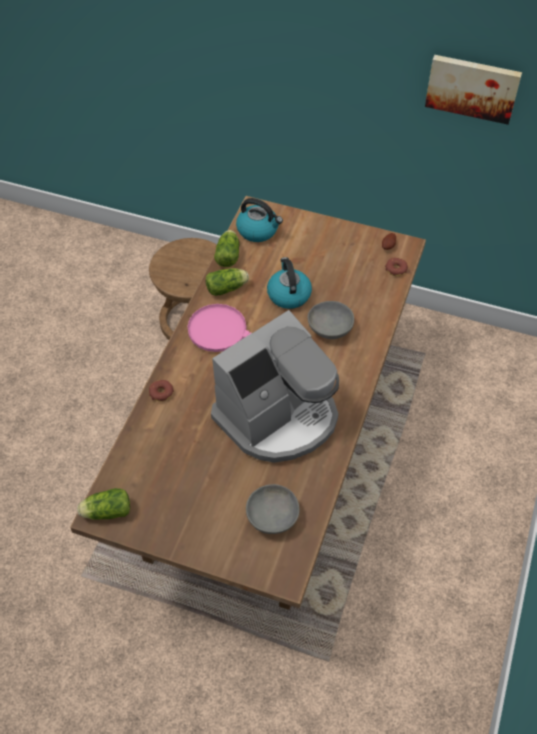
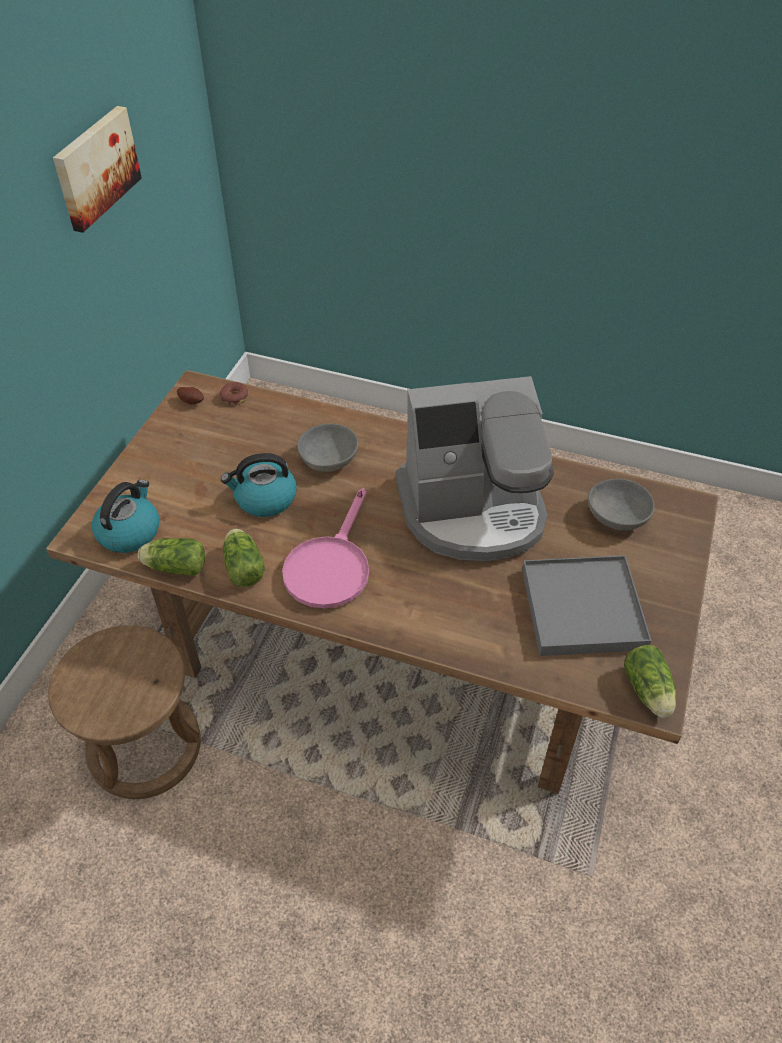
camera: 90 degrees left, 5 degrees down
(161, 393) = (440, 638): donut -> none
(180, 480) = (583, 609): none -> grey tray
(278, 417) = (473, 511): coffee machine -> coffee machine turned 120 degrees clockwise

